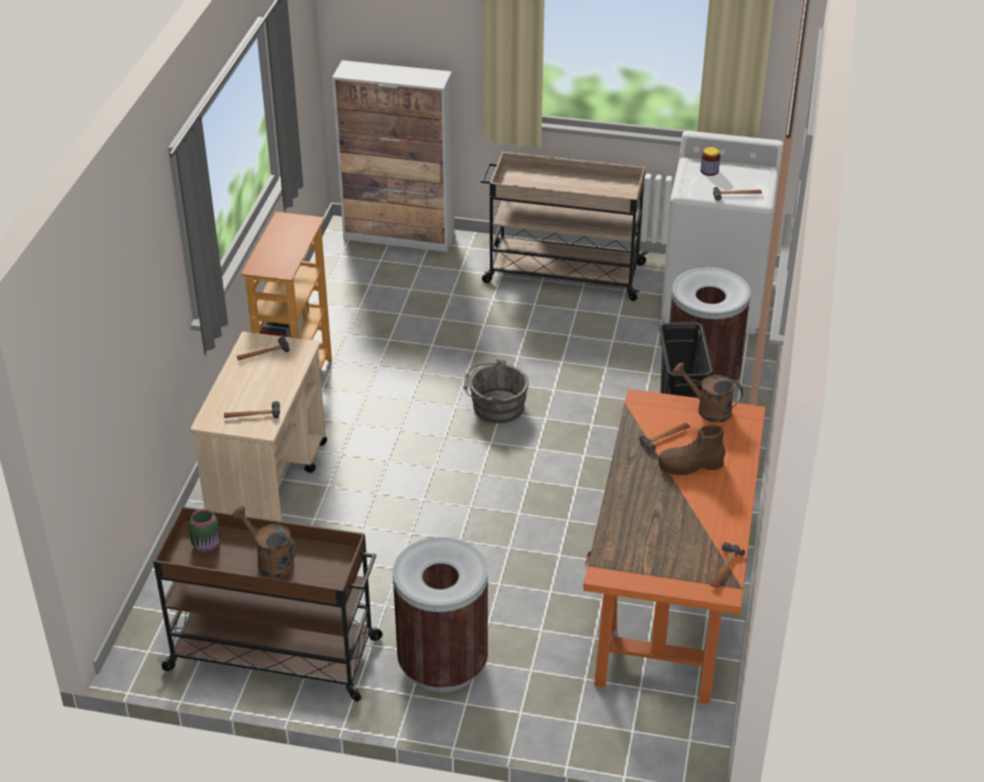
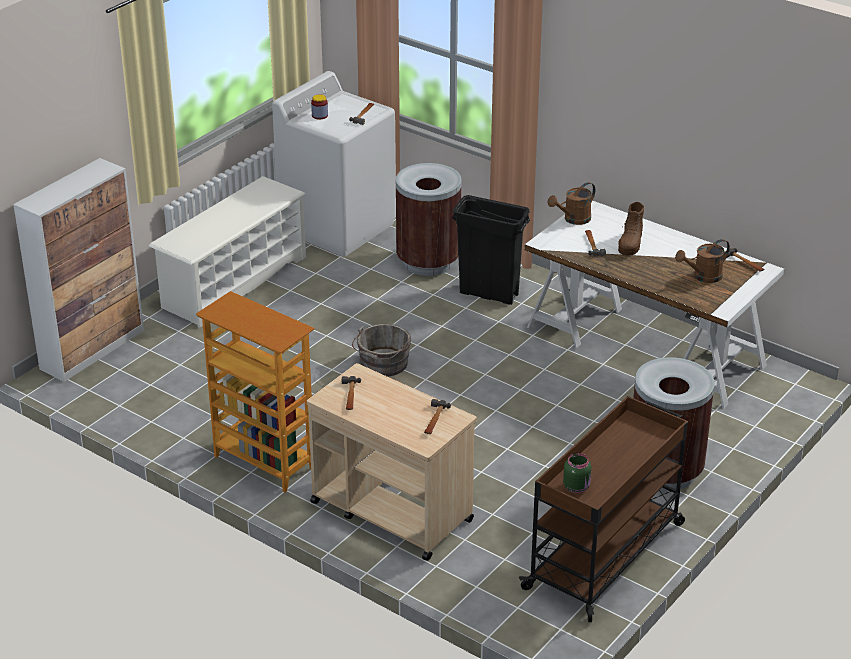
camera: 65 degrees left, 5 degrees down
(270, 560) = (616, 458): brown watering can -> brown watering can (703, 277)
(562, 273) = (234, 282): beige cart -> white shoe rack
(671, 587) = (645, 346): orange desk -> white desk

